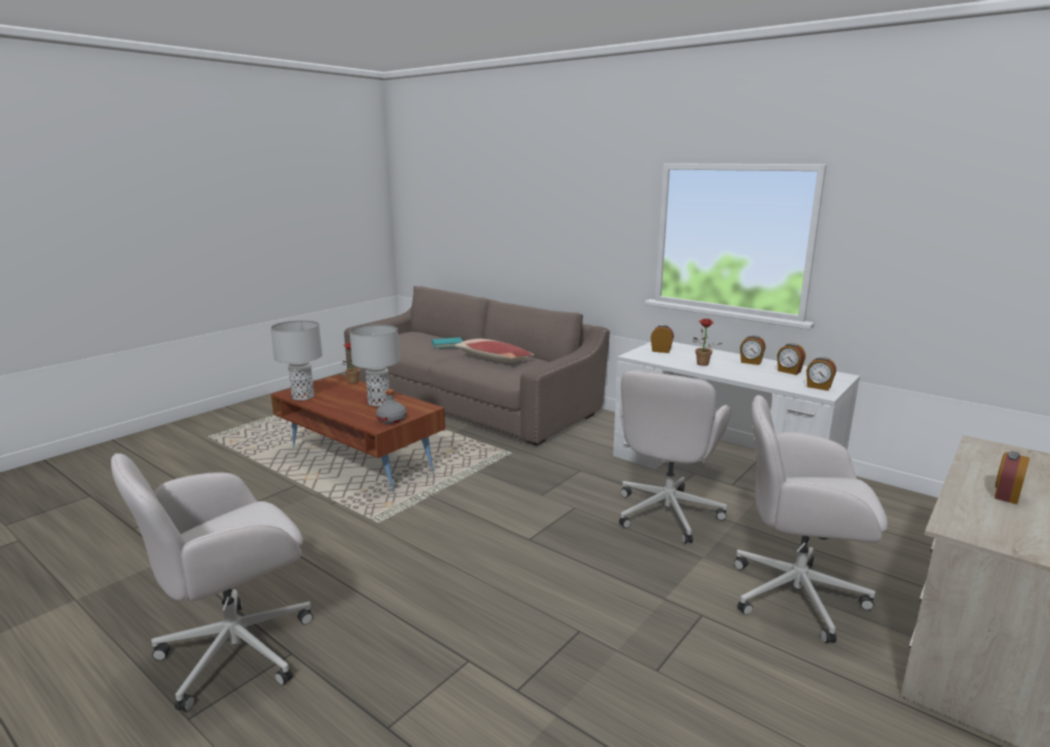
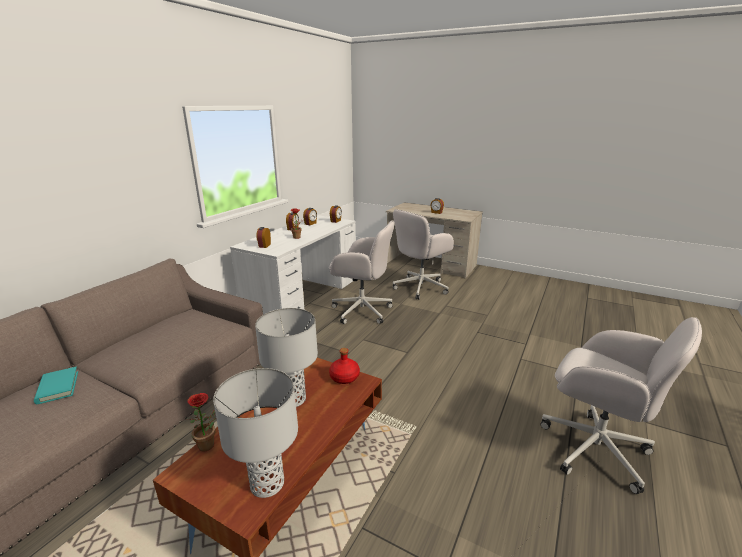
camera: 100 degrees left, 5 degrees up
(392, 420) = (344, 377): grey bottle -> red bottle
(493, 359) = (158, 342): pillow -> none
(796, 596) = (420, 288): white office chair -> white office chair turned 45 degrees clockwise

